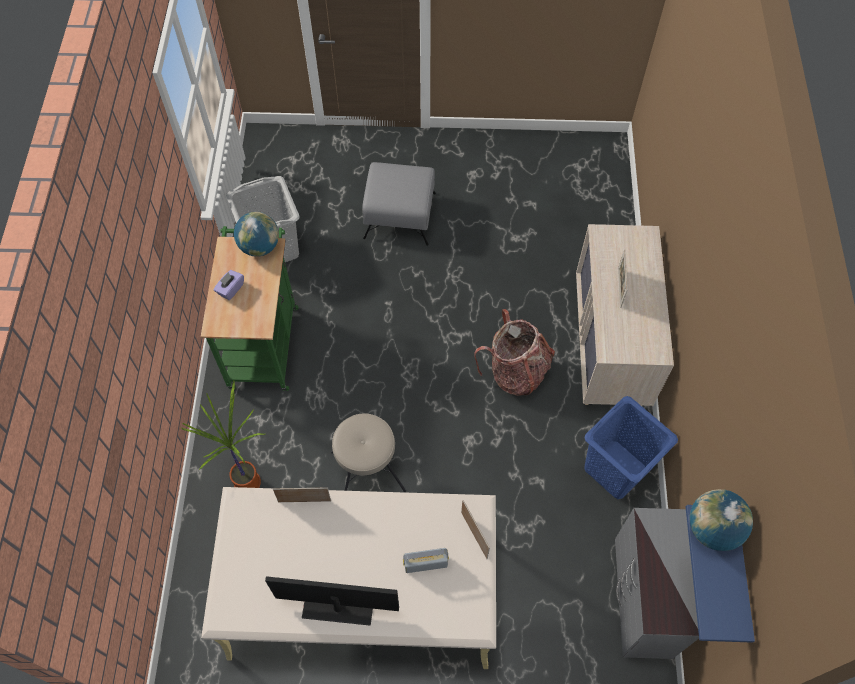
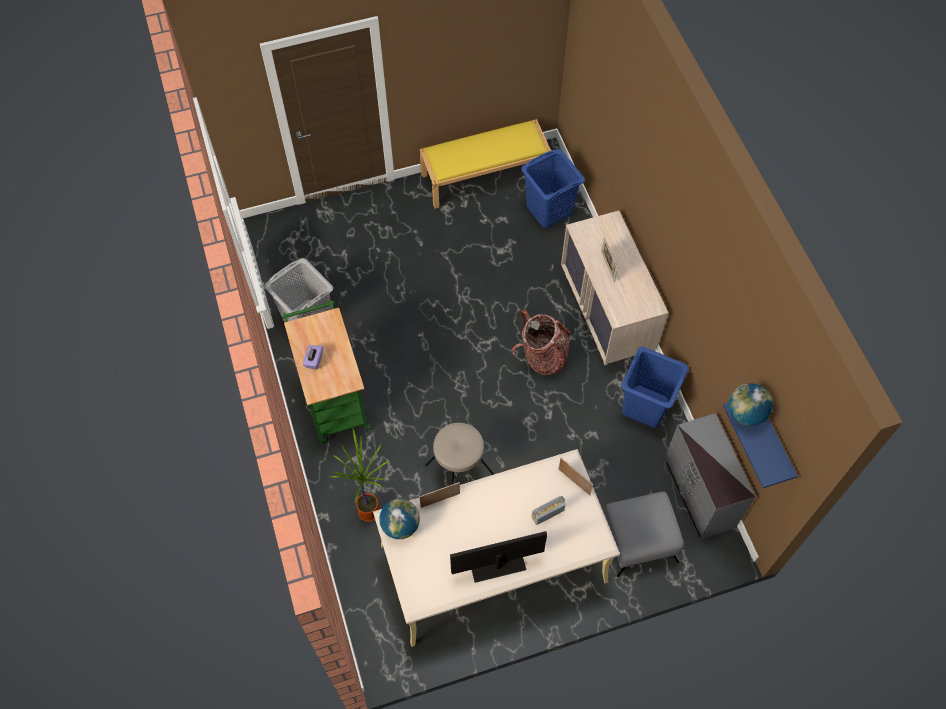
camera: 20 degrees left, 0 degrees up
(260, 246) = (322, 320): globe -> globe (400, 525)
(400, 216) = (401, 260): grey ottoman -> grey ottoman (639, 539)
(532, 151) = (486, 175): none -> yellow bench
(589, 208) = (549, 209): none -> blue laundry basket

